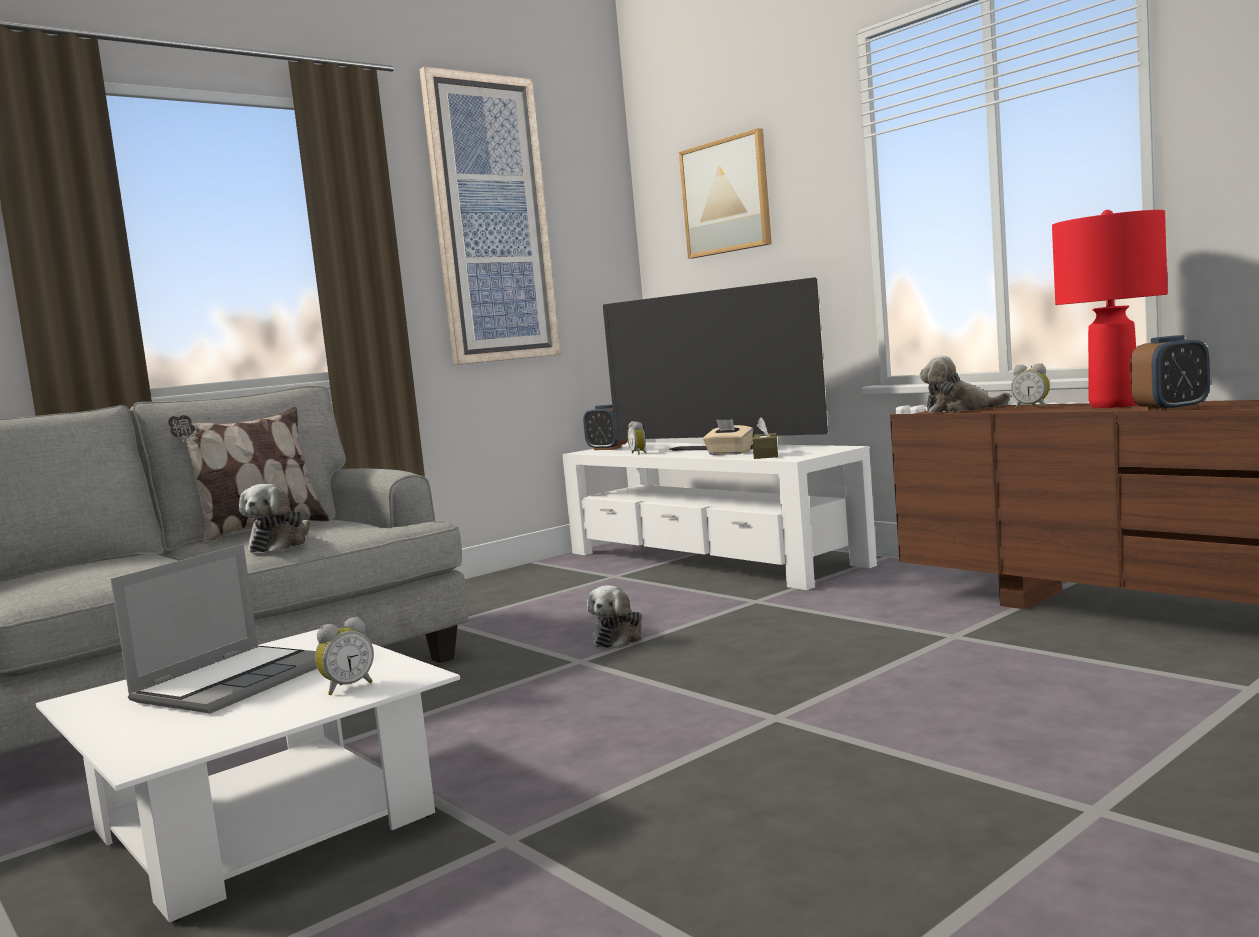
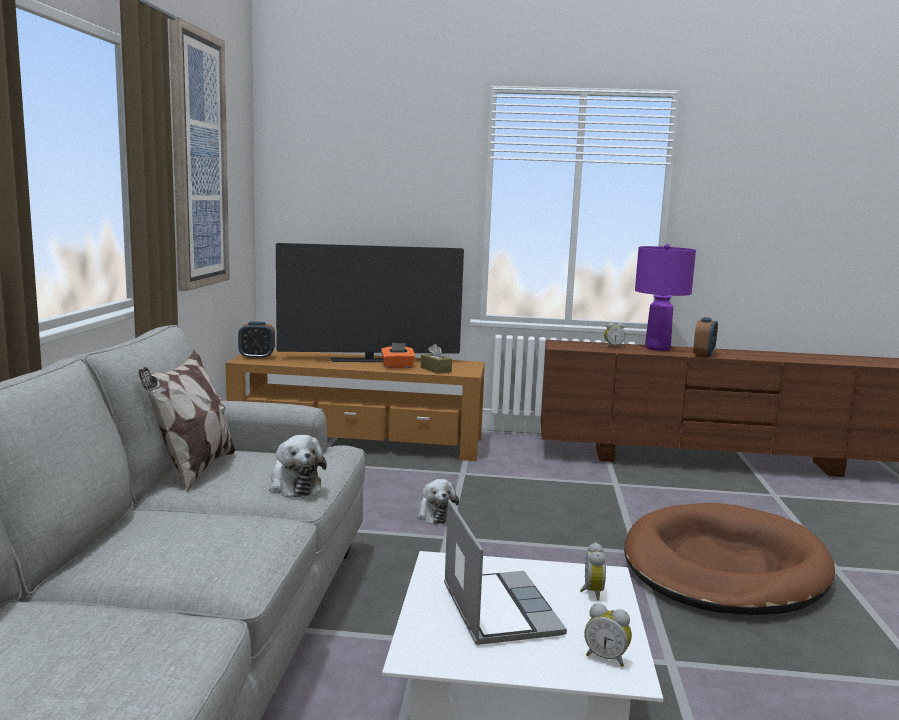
camera: 45 degrees left, 5 degrees up
(639, 453) = (312, 364): alarm clock -> alarm clock (606, 657)
(709, 559) = (358, 441): white tv stand -> brown tv stand
(726, 196) = (358, 169): picture -> none
(729, 453) = (397, 366): beige tissue box -> orange tissue box
(866, 763) = (724, 567): none -> brown dog bed
(959, 409) = (569, 345): plush toy -> none
(1114, 405) = (657, 348): red table lamp -> purple table lamp

